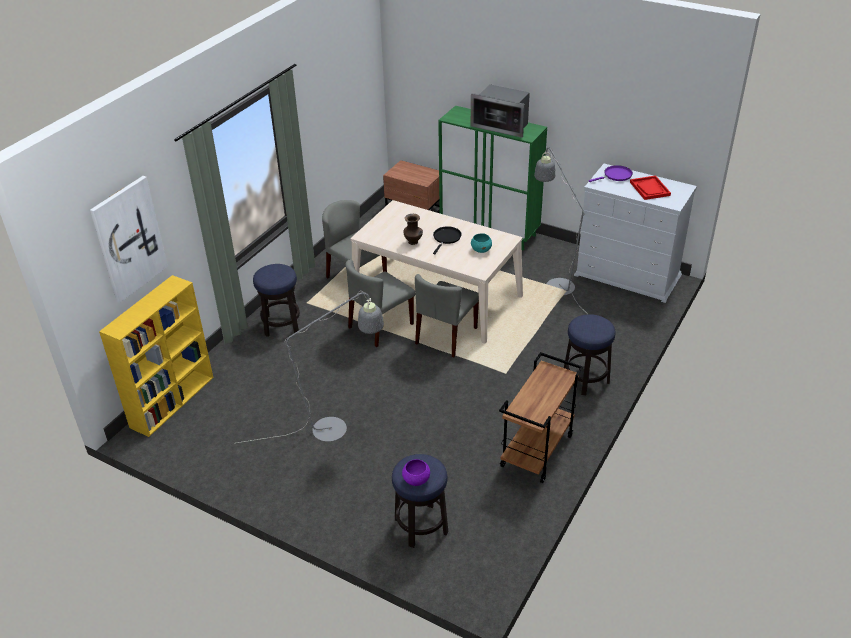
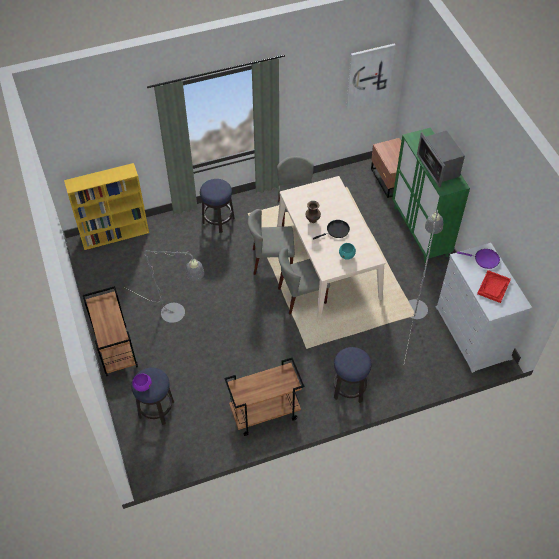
camera: 40 degrees right, 15 degrees up
(129, 239) = (100, 134): picture -> picture (369, 76)
(304, 504) = (115, 350): none -> brown cart

